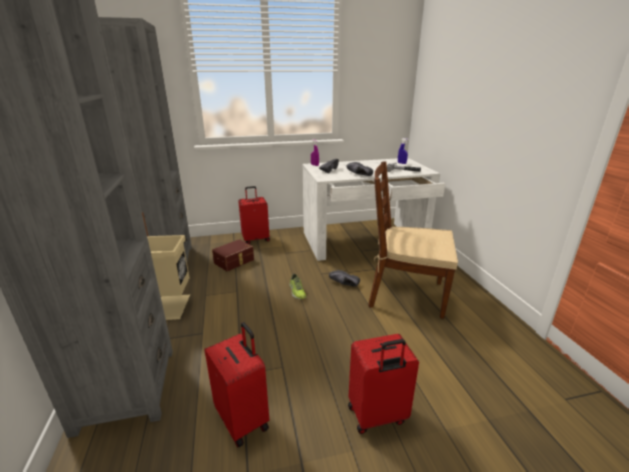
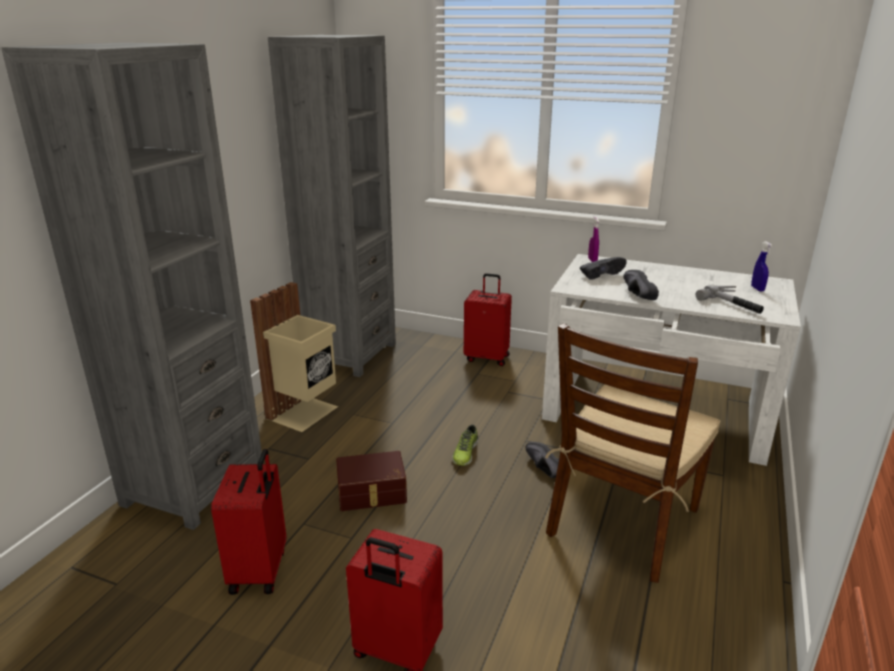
camera: 35 degrees right, 0 degrees up
(234, 261) = (428, 381): brown storage box -> brown storage box (372, 493)
(405, 294) = (623, 522): brown chair -> brown chair turned 105 degrees counterclockwise

